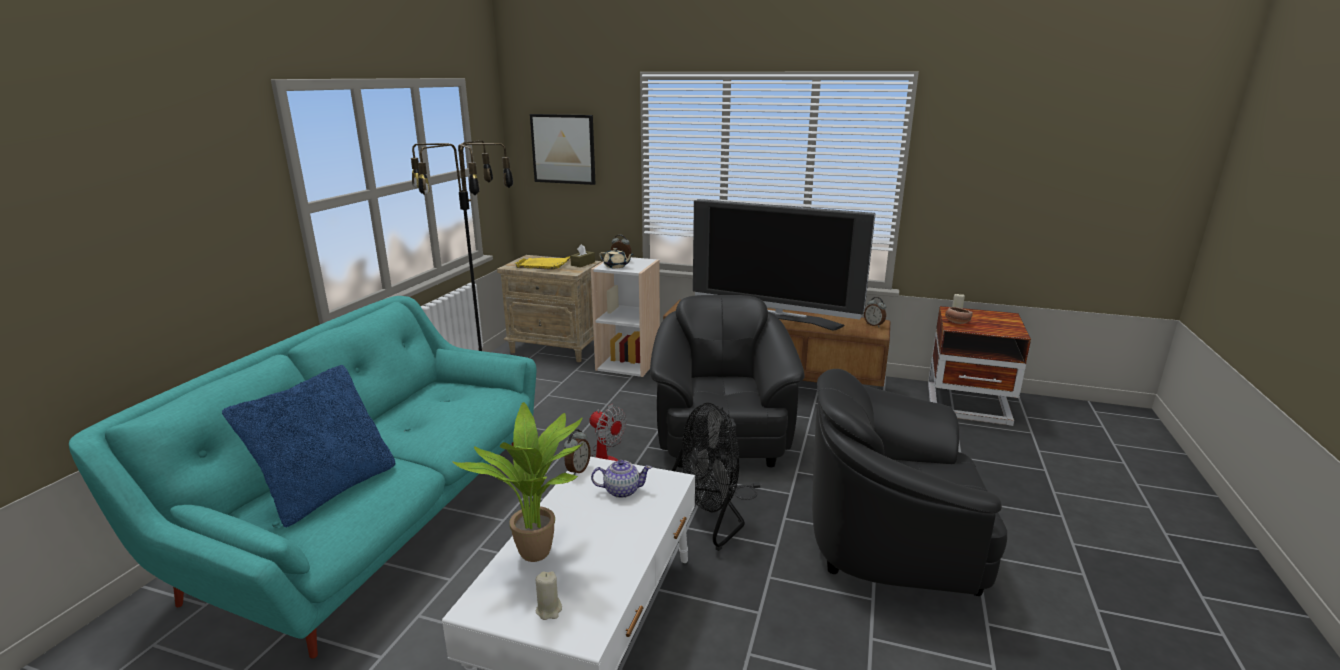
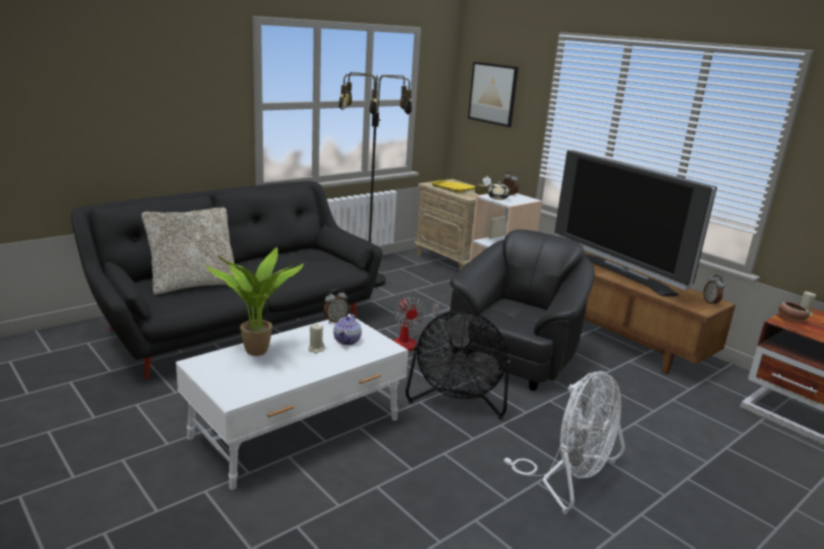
camera: 30 degrees right, 0 degrees up
(328, 487) = (194, 283): blue pillow -> beige pillow
(378, 518) = (239, 325): turquoise sofa -> black sofa
(549, 610) = (230, 379): beige candle -> beige candle (316, 349)
(621, 490) = (347, 340): teapot -> teapot turned 75 degrees clockwise
(716, 510) = (454, 400): black fan -> black fan turned 90 degrees counterclockwise
(892, 546) = (568, 477): black armchair -> white fan

